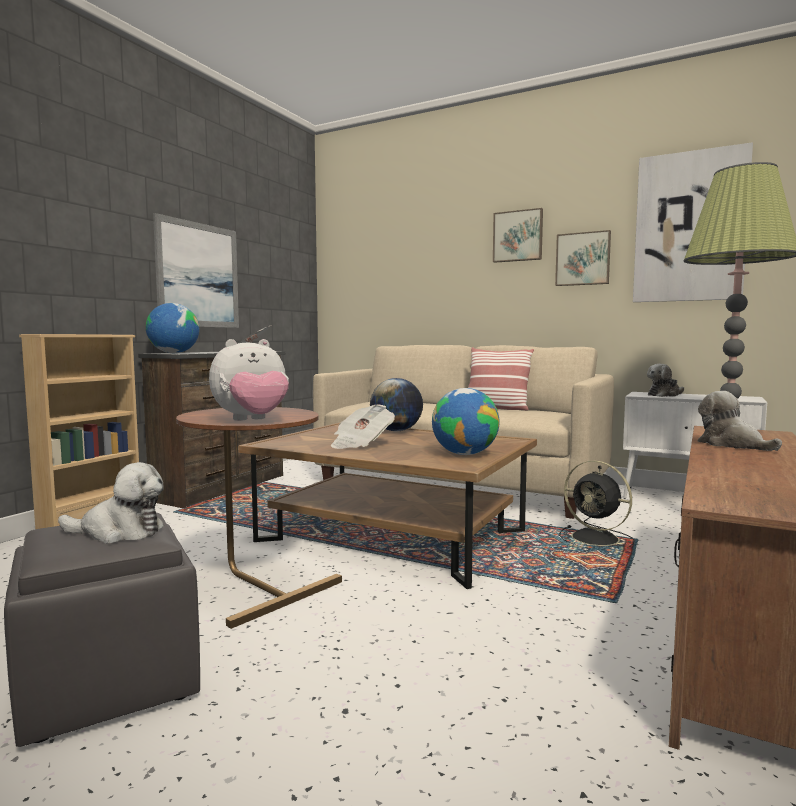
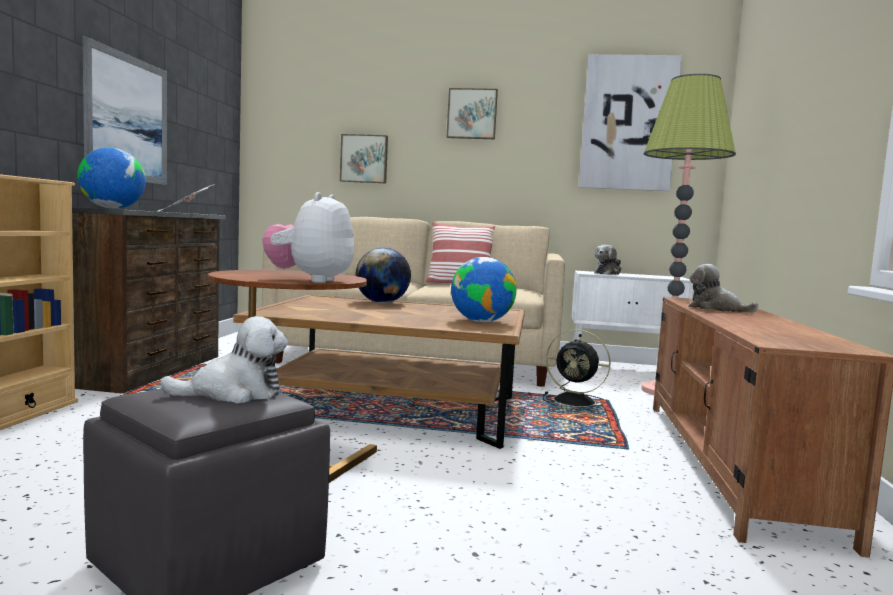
camera: 20 degrees left, 0 degrees up
(252, 420) = (311, 280): plush toy -> plush toy turned 150 degrees clockwise
(361, 444) = (367, 313): newspaper -> none
(583, 259) = (534, 143): picture -> picture (364, 159)

